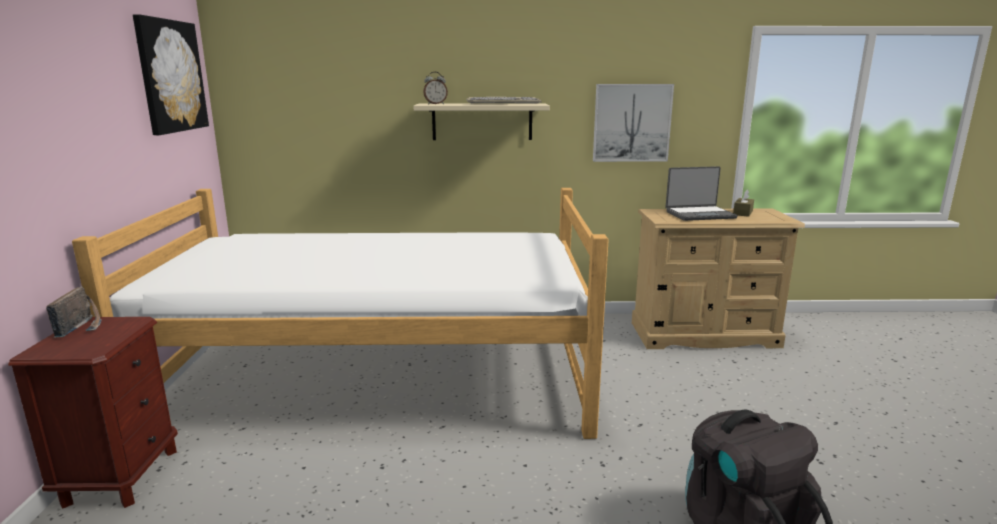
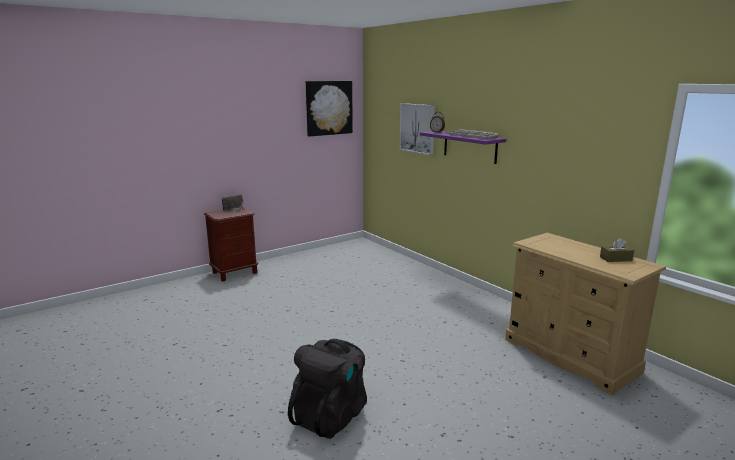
camera: 55 degrees right, 0 degrees up
(379, 379) = (351, 283): bed -> none
(482, 121) = (470, 146): beige shelf -> purple shelf
(631, 123) = (563, 162): picture -> picture (417, 128)
(699, 214) = (573, 248): laptop -> none

